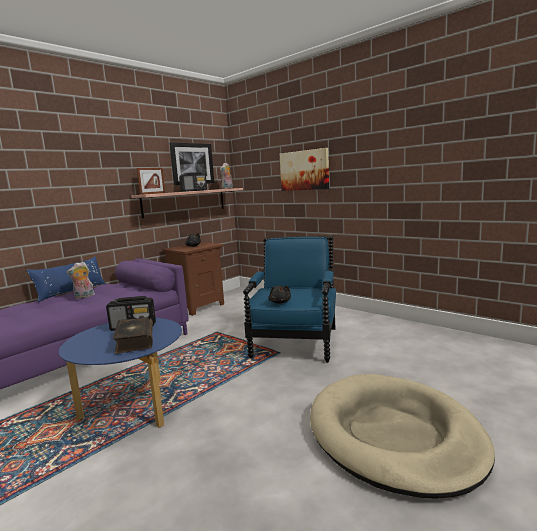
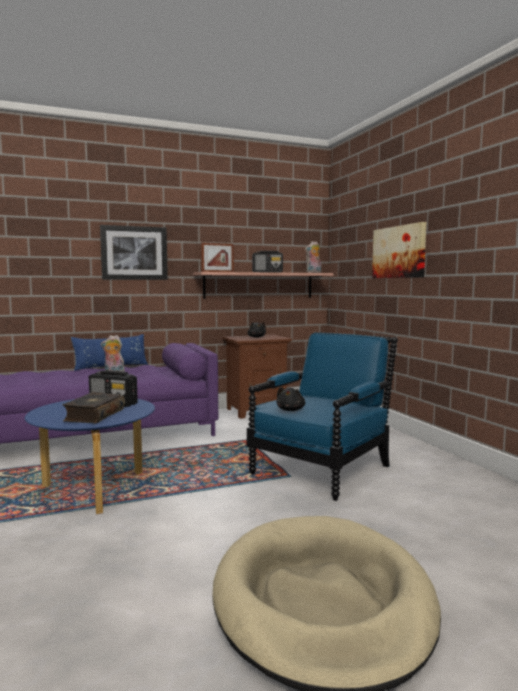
camera: 25 degrees right, 5 degrees down
(192, 164) = (273, 241): picture -> picture (134, 253)

